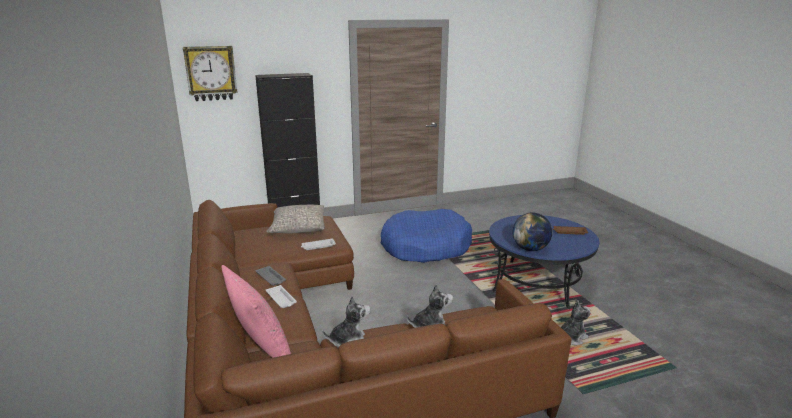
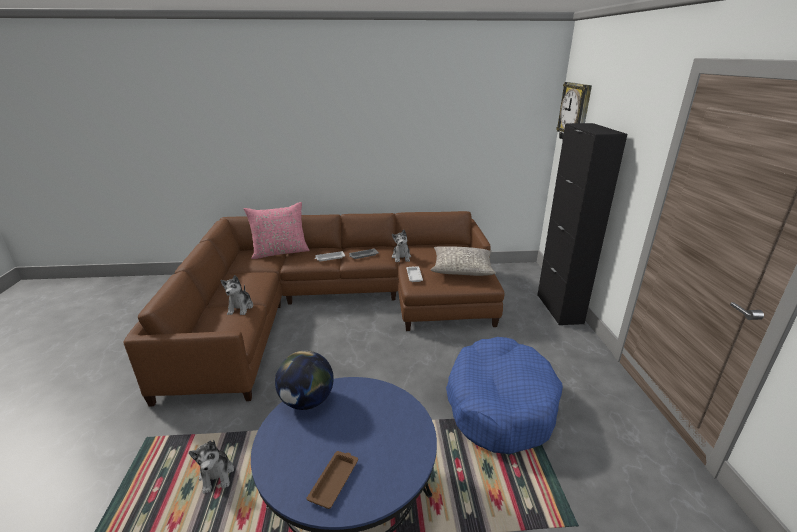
camera: 105 degrees right, 5 degrees up
(349, 342) = (258, 276): plush toy -> plush toy (401, 257)

